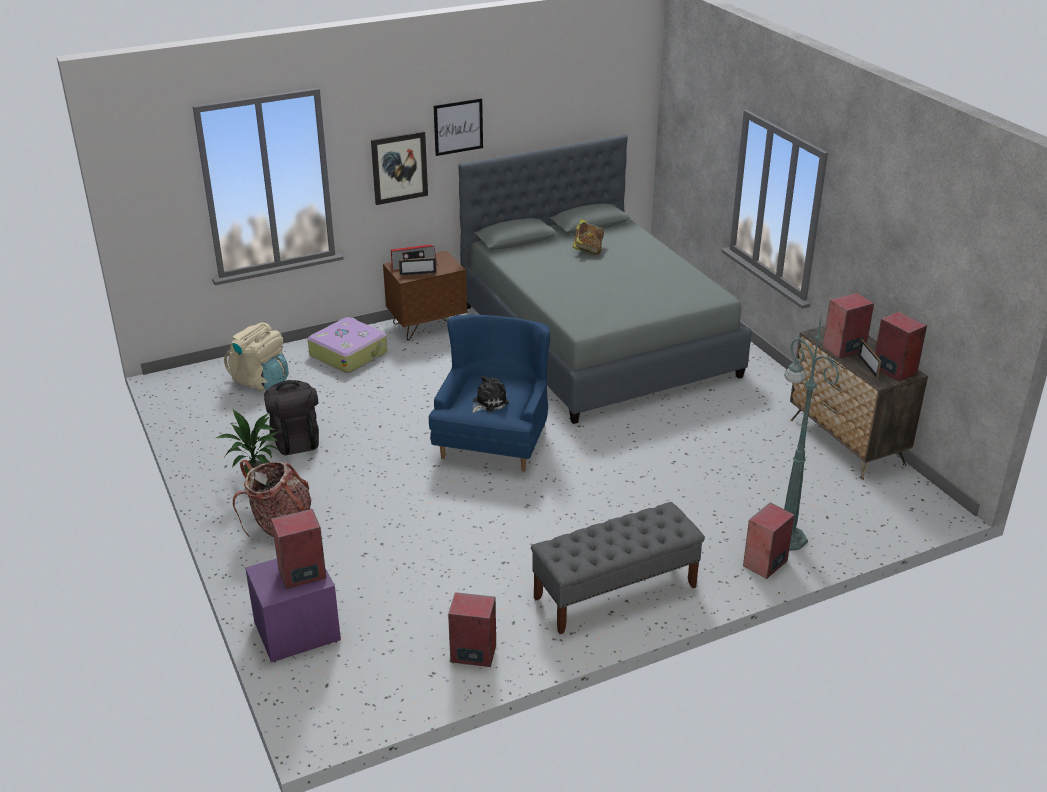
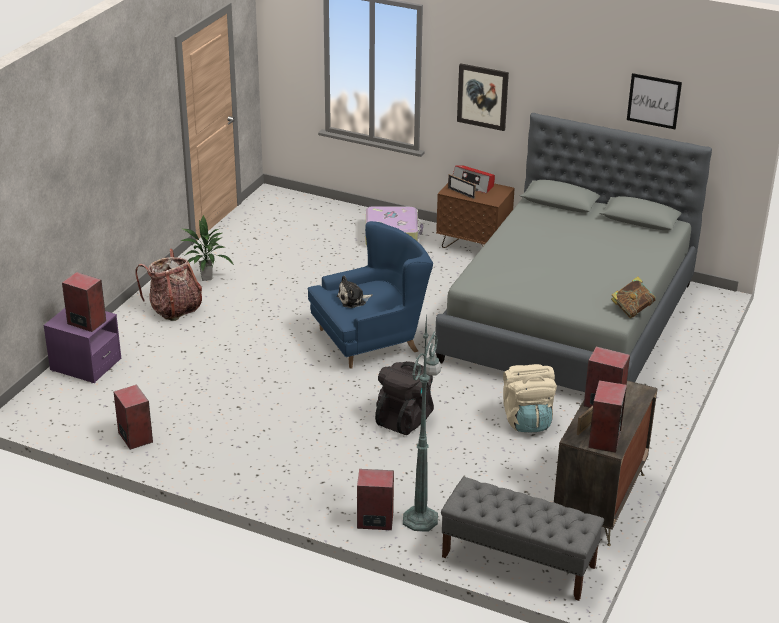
camera: 50 degrees right, 0 degrees up
(261, 380) = (313, 222): beige backpack -> beige backpack (527, 420)
(295, 440) = (267, 268): black backpack -> black backpack (405, 419)
(458, 126) = (541, 79): picture -> picture (654, 101)
(488, 403) = (353, 300): plush toy -> plush toy turned 150 degrees clockwise
(587, 249) = (595, 235): book -> book (632, 310)
(615, 592) = (260, 466): grey bench -> grey bench (518, 561)

